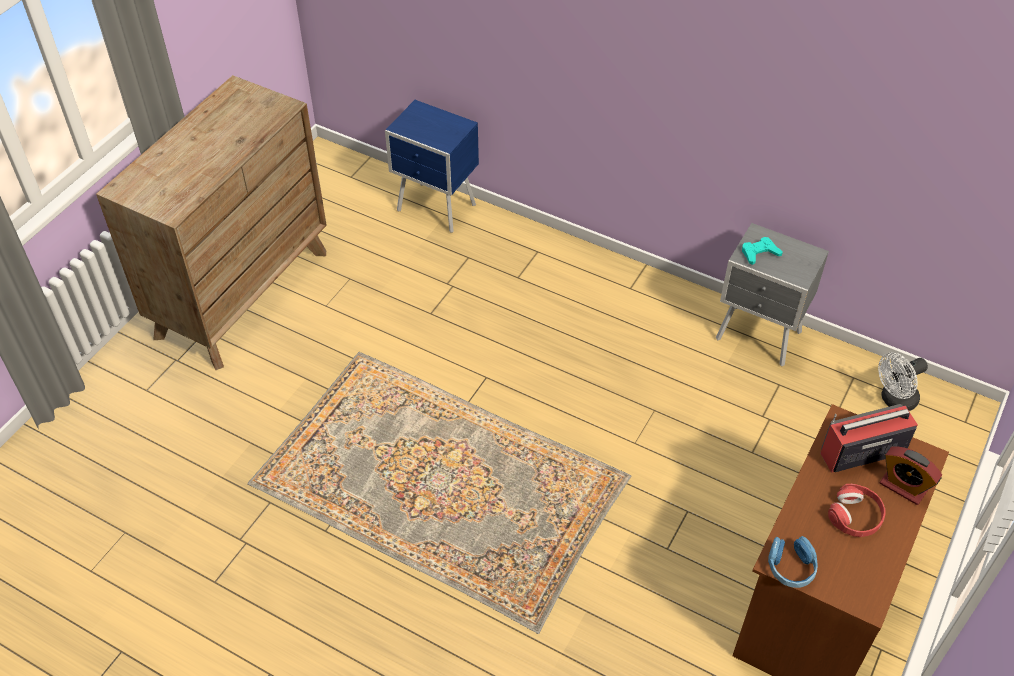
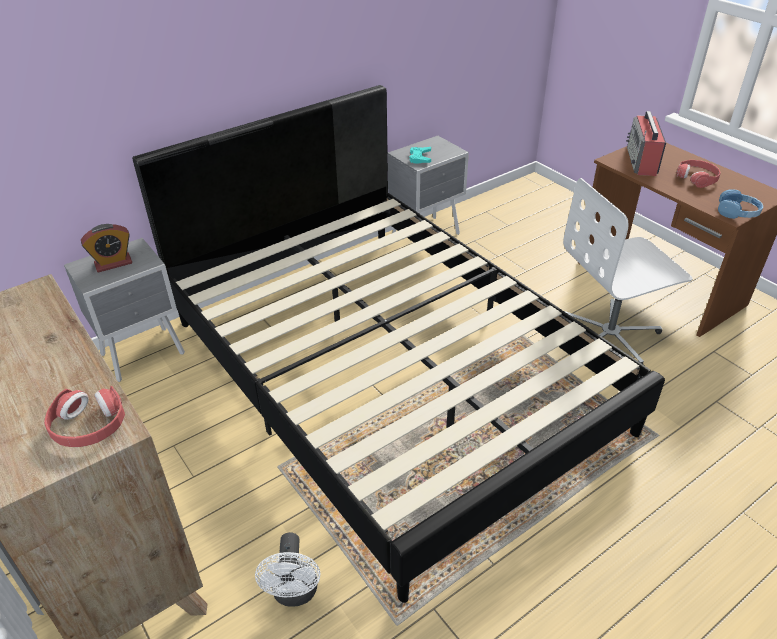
camera: 65 degrees left, 10 degrees down
(172, 198) = (89, 425): none -> red headphones
(437, 209) = (145, 354): blue nightstand -> grey nightstand
(508, 385) = (389, 373): none -> black bed
(679, 562) = (610, 335): none -> white office chair
(894, 400) = (513, 204): white fan -> white fan (295, 594)
(903, 487) = (675, 156): alarm clock -> alarm clock (113, 263)

